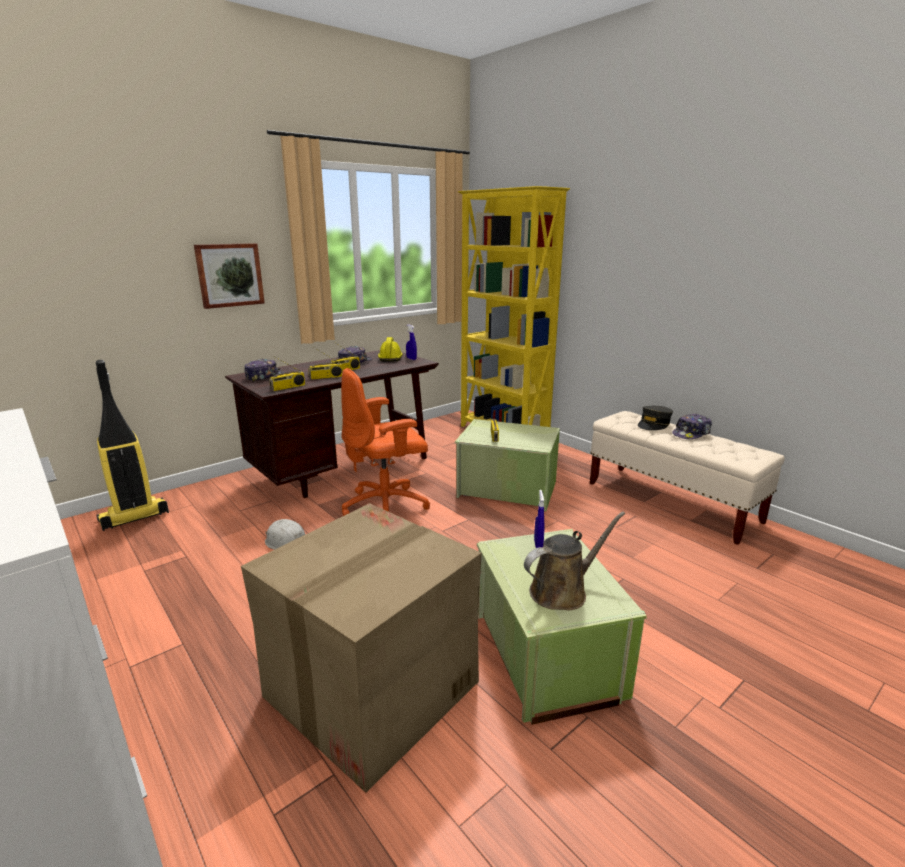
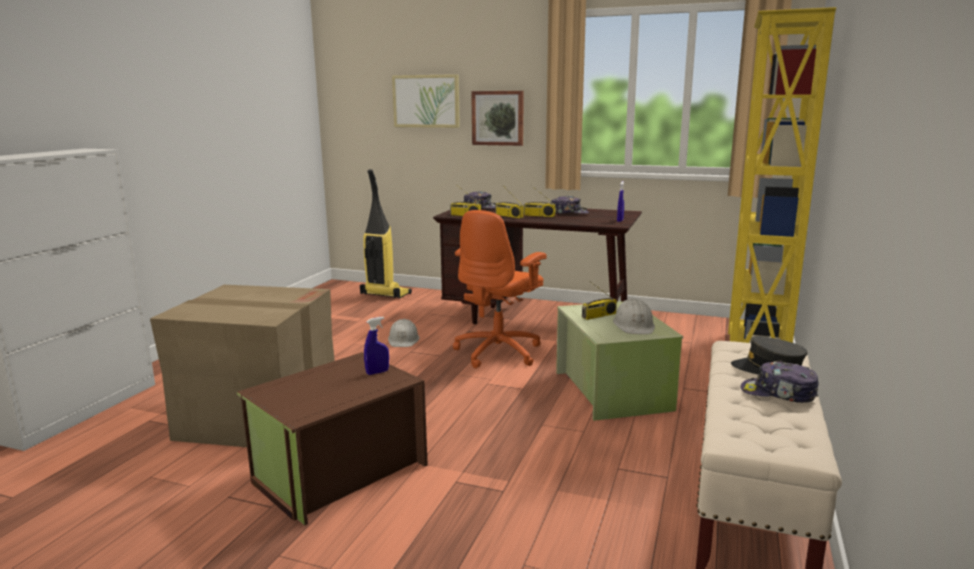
camera: 60 degrees right, 5 degrees down
(126, 259) = (426, 101): none -> picture
(387, 506) = (499, 352): orange office chair -> orange office chair turned 90 degrees counterclockwise
(390, 358) = (607, 216): yellow hard hat -> none
(526, 433) = (634, 325): none -> white hard hat
(545, 655) = (338, 472): green storage box -> brown storage box
(562, 591) = (308, 393): brown watering can -> none

